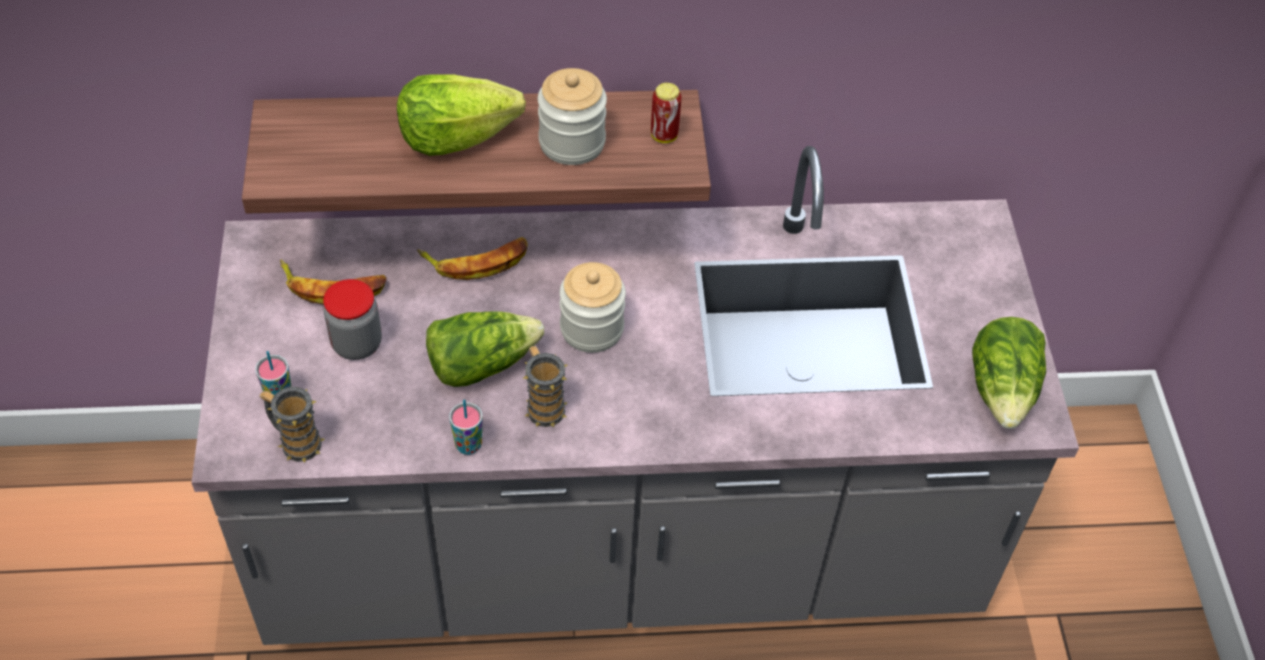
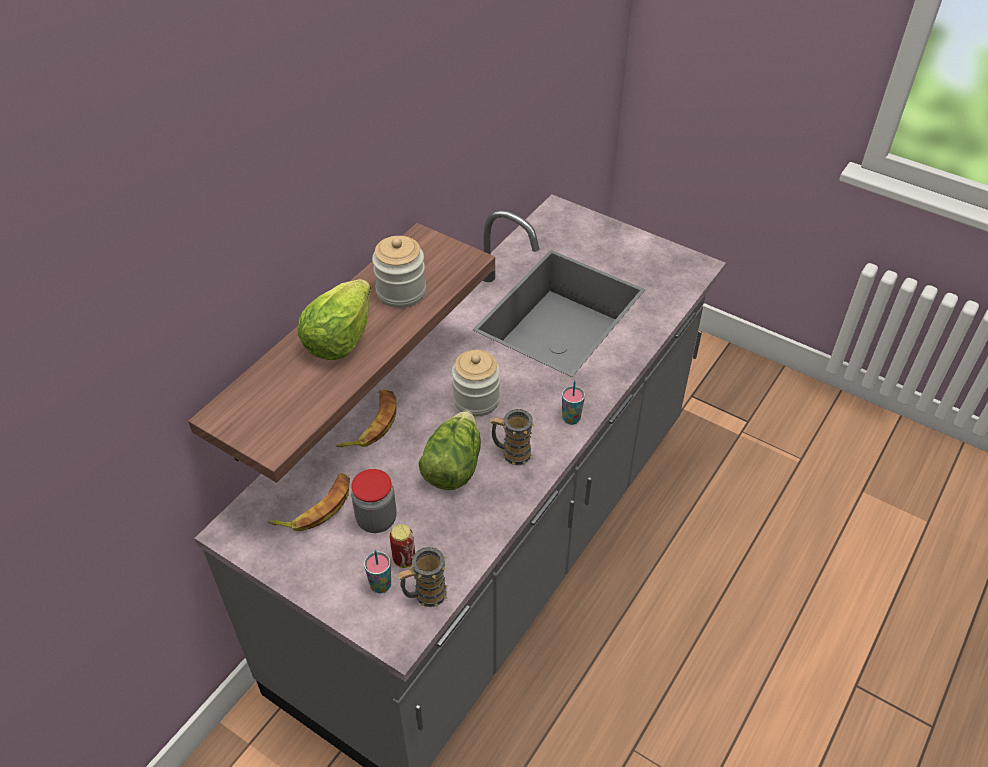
camera: 50 degrees left, 5 degrees down
(468, 445) = (509, 505): cup -> cup (571, 419)
(664, 135) = (438, 253): can -> can (404, 559)
(1003, 390) = (669, 266): lettuce -> none

